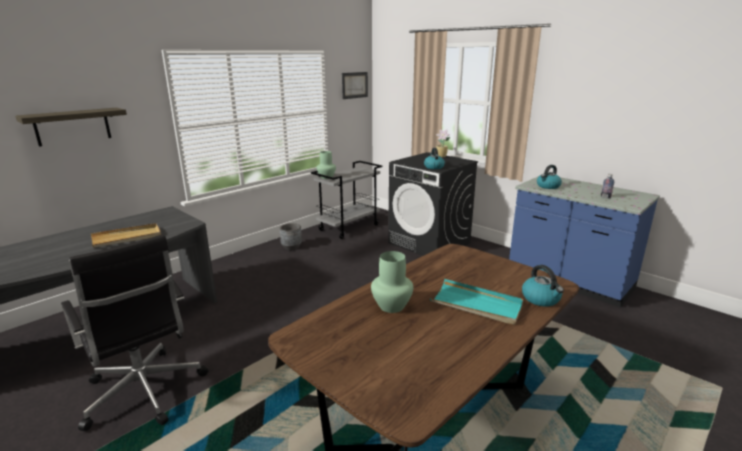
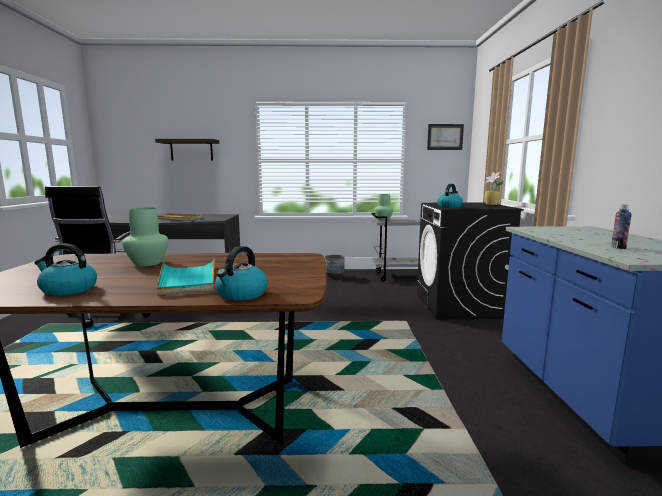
camera: 45 degrees right, 10 degrees down
(548, 186) = (553, 231): kettle -> kettle (68, 290)

